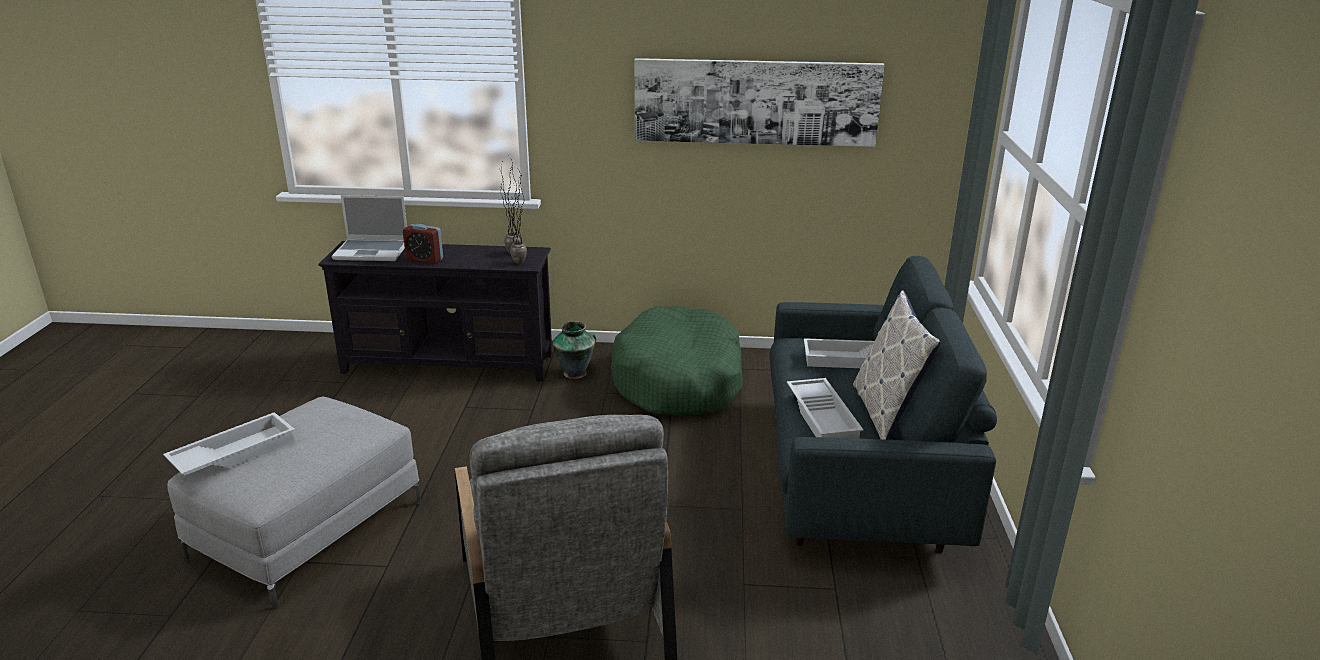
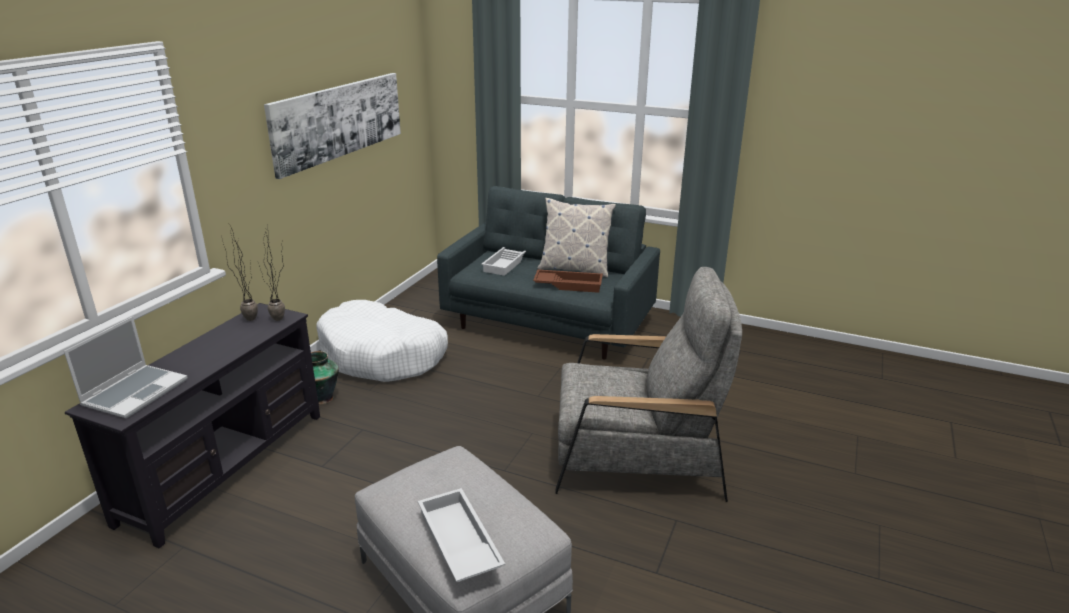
camera: 70 degrees left, 0 degrees up
(424, 260) = (205, 364): alarm clock -> none
(679, 381) = (383, 355): green dog bed -> white dog bed
(824, 417) = (569, 284): white tray -> brown tray

